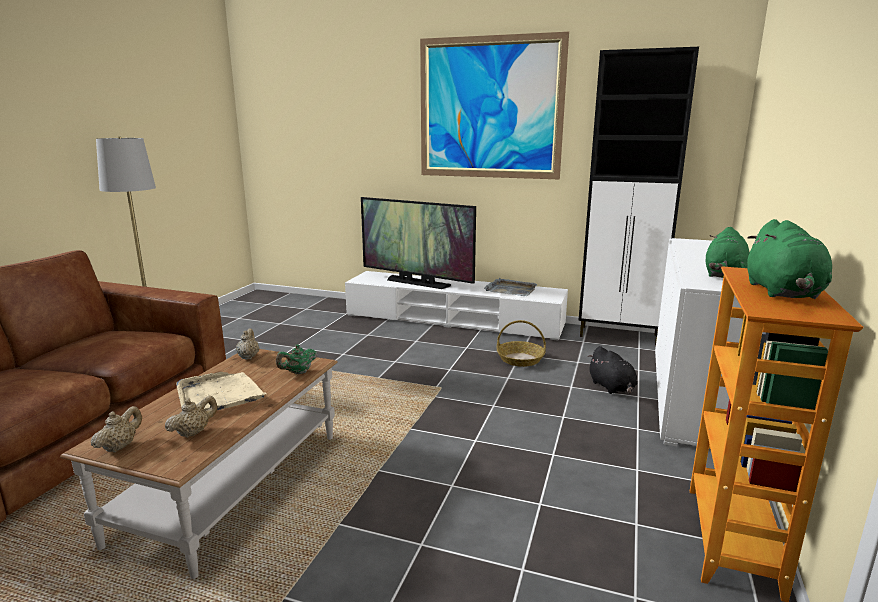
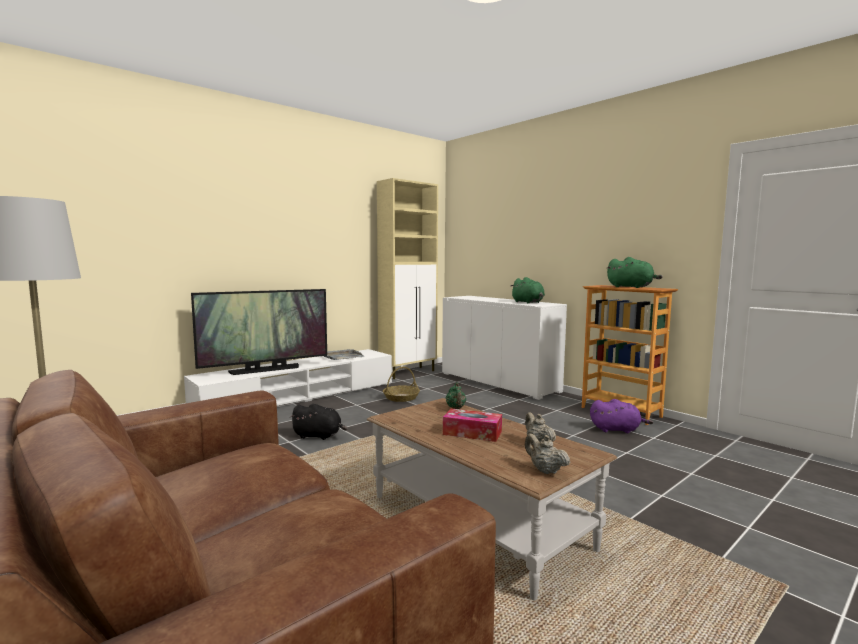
camera: 60 degrees left, 10 degrees down
(219, 395) = (472, 433): beige tray -> tissue box
(248, 357) = (397, 418): beige teapot -> none
(489, 108) = (303, 211): picture -> none
(612, 388) = (470, 391): black plush toy -> black plush toy (319, 436)
(619, 336) = (408, 372): black cabinet -> beige cabinet
(622, 546) = (617, 430): none -> purple plush toy

